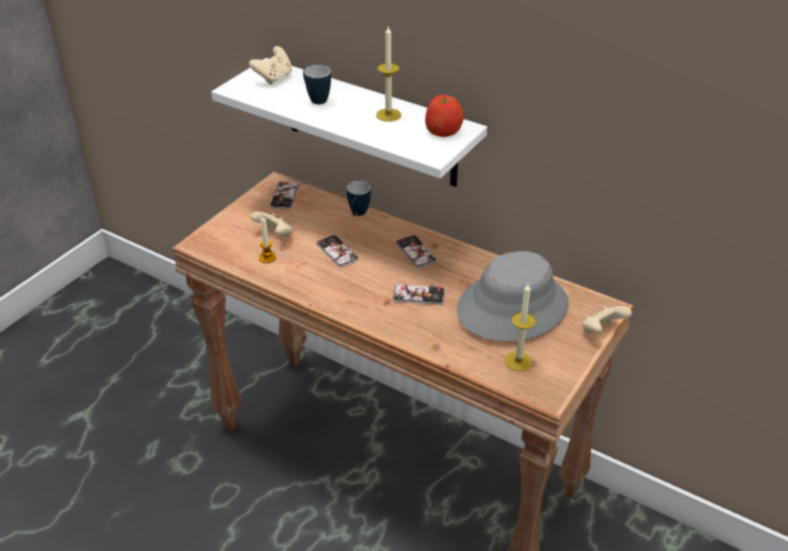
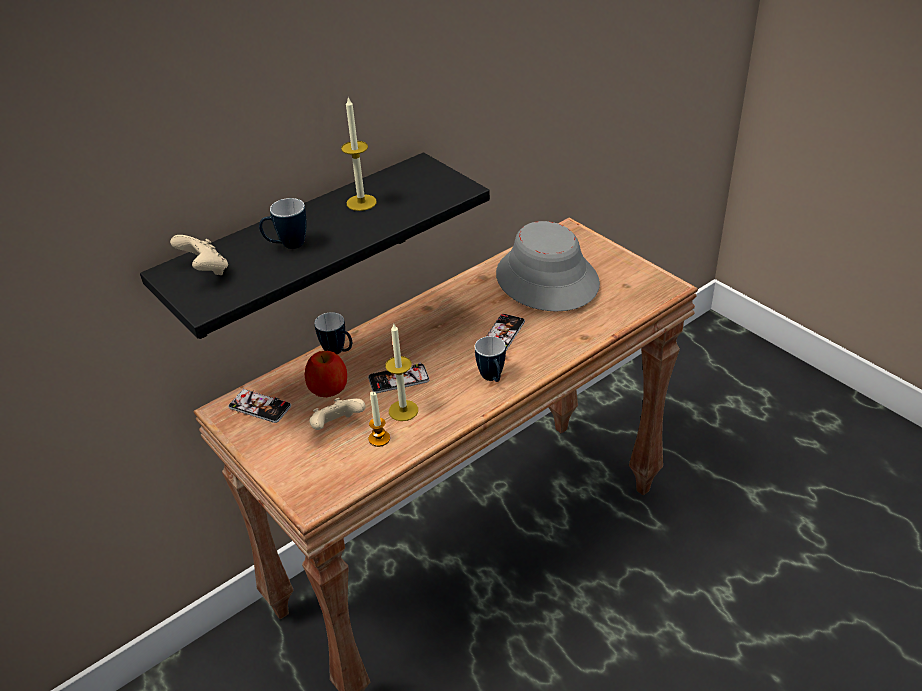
camera: 70 degrees left, 0 degrees up
(355, 301) = (492, 379): none -> mug
(370, 123) = (300, 247): white shelf -> black shelf
(415, 252) = (431, 322): phone -> none
(443, 130) = (416, 176): apple -> apple (328, 387)
(518, 361) = (621, 292): candle -> candle (403, 410)
(601, 331) = (597, 240): beige game controller -> none

